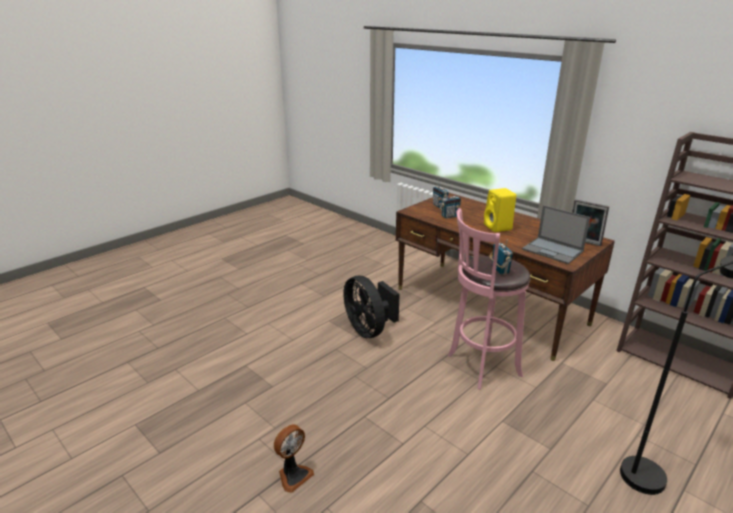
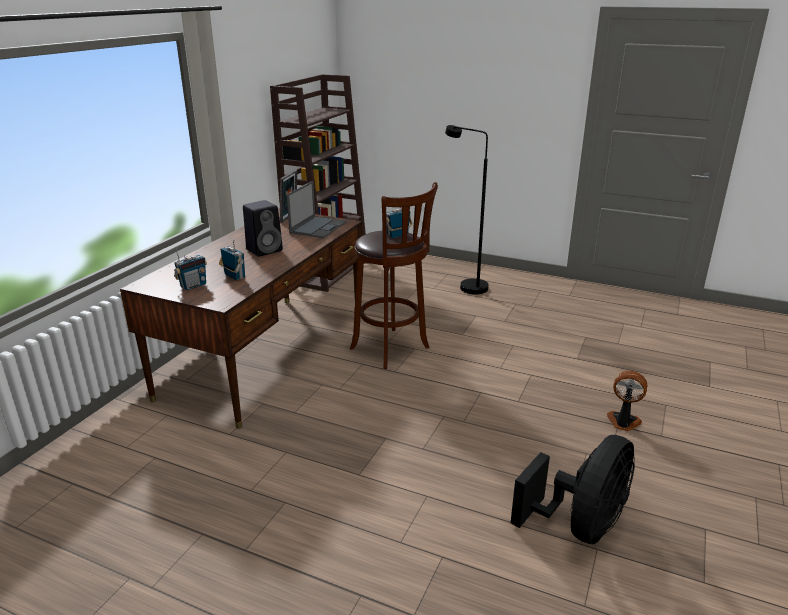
camera: 110 degrees left, 0 degrees up
(369, 329) = (363, 431): black fan -> black fan (580, 525)
(480, 366) = (392, 349): pink stool -> brown stool
(498, 227) = (265, 250): yellow speaker -> black speaker

